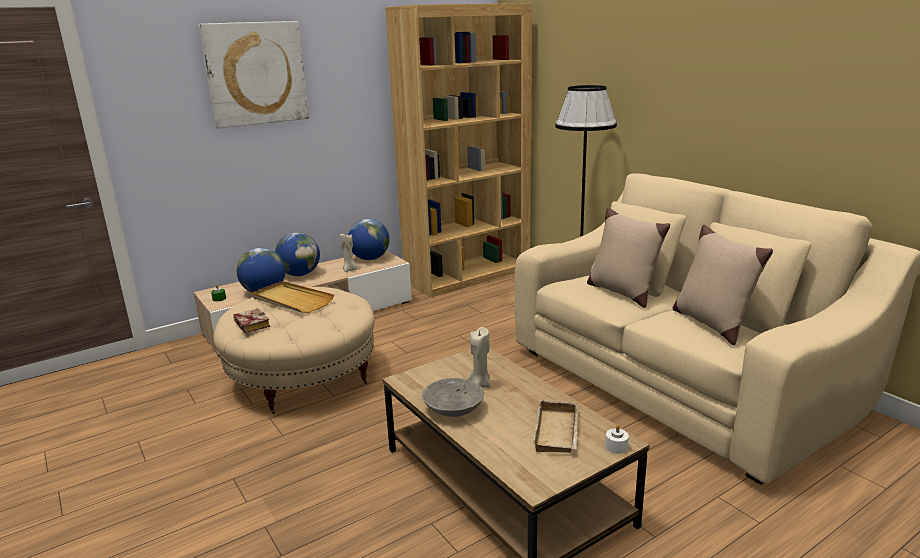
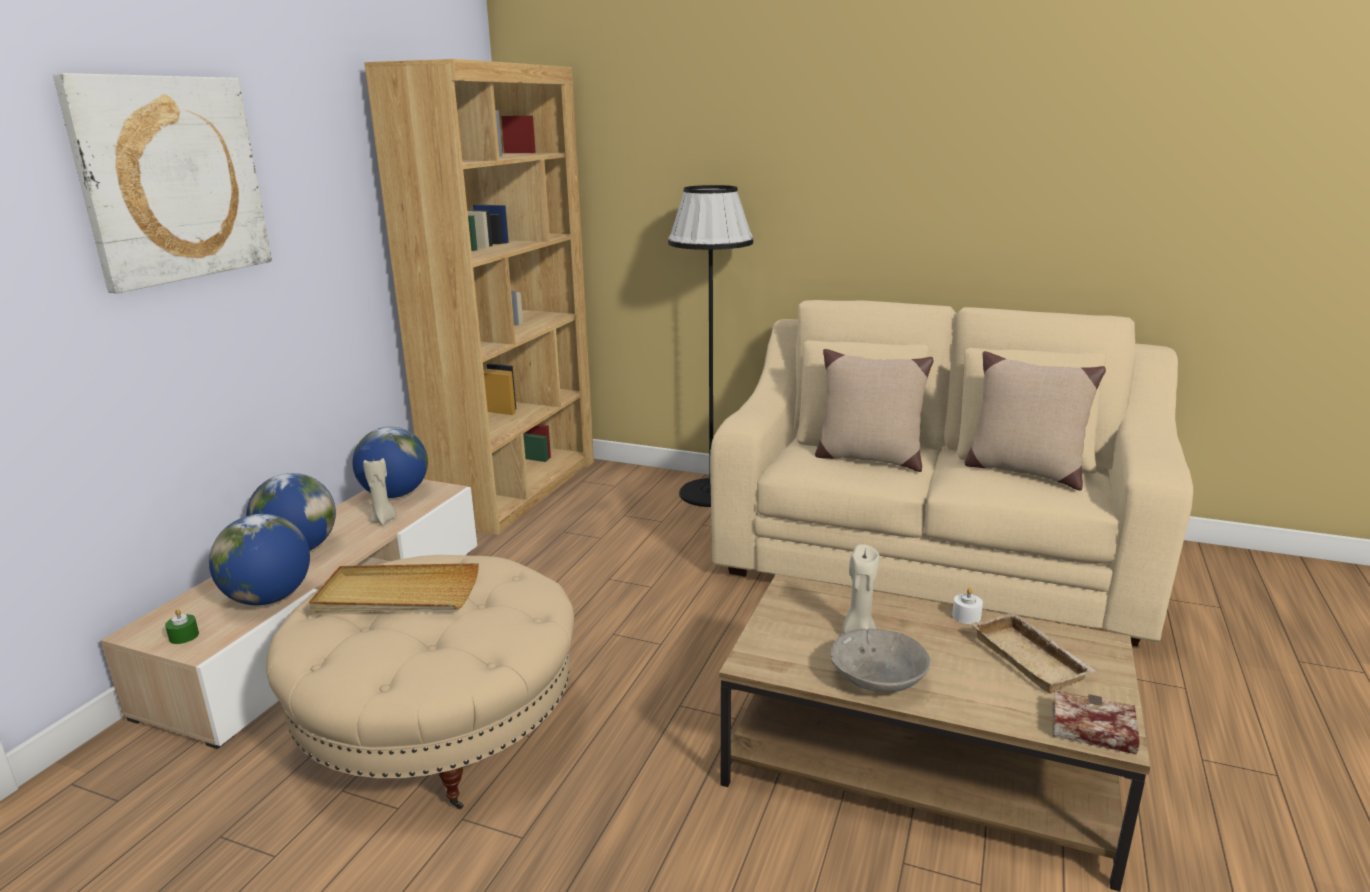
camera: 35 degrees left, 0 degrees up
(250, 324) = (378, 660): book -> book (1089, 730)
(616, 447) = (1109, 652): white candle -> white candle (966, 616)

